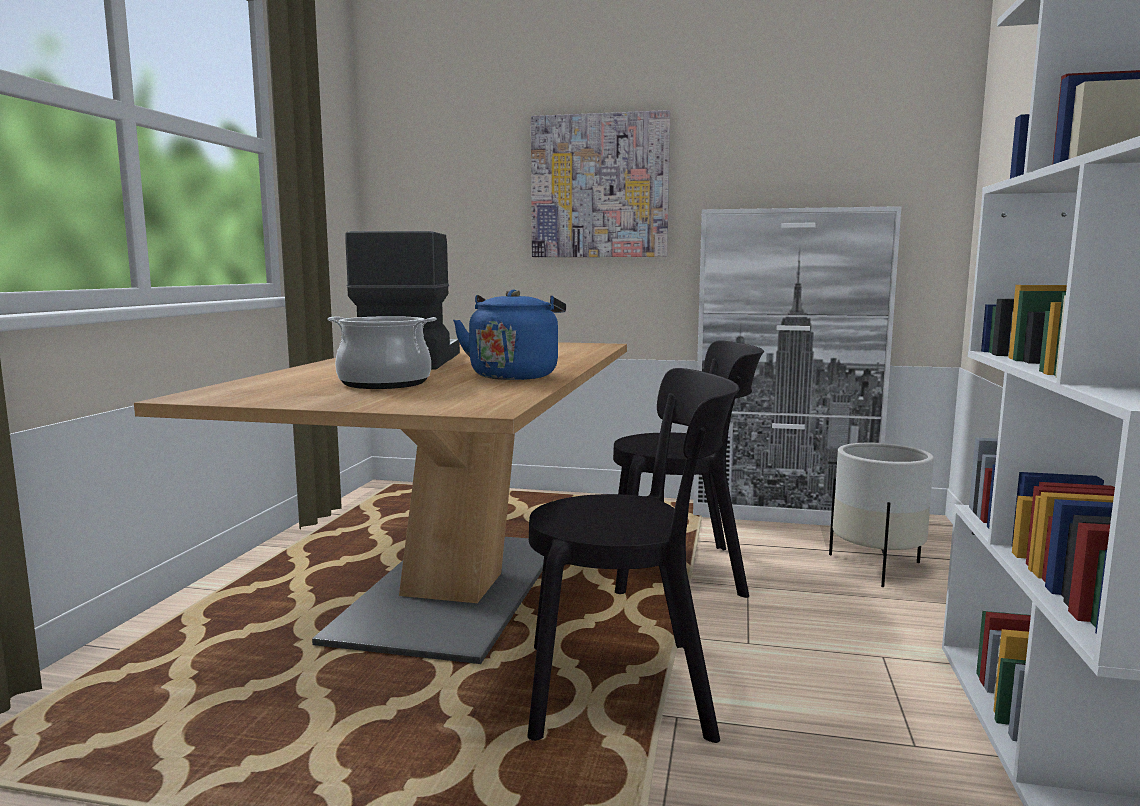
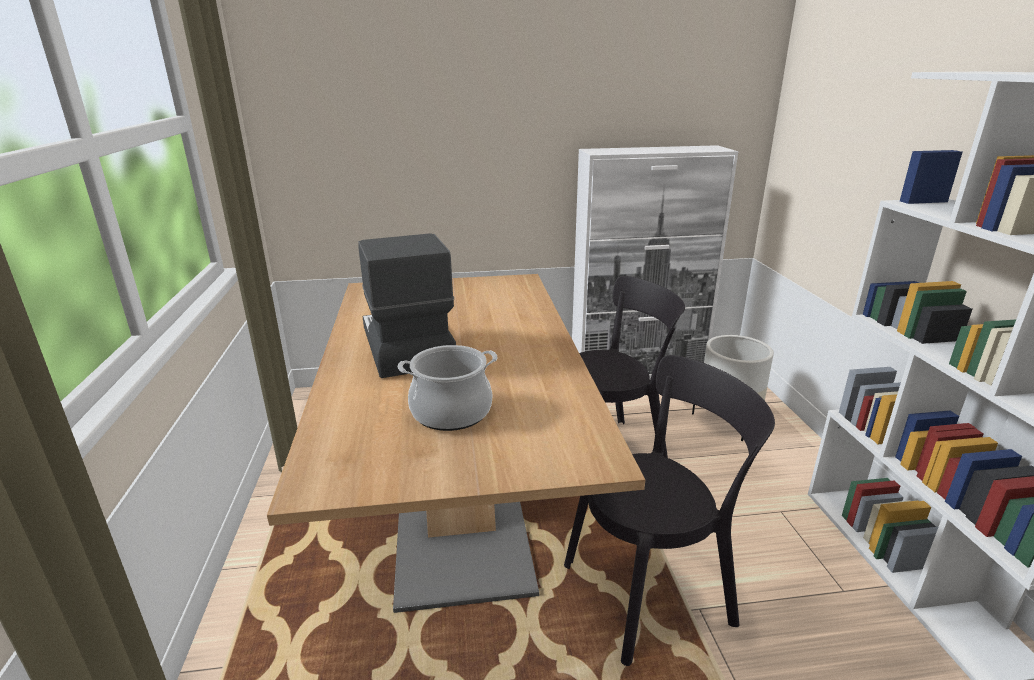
camera: 20 degrees left, 15 degrees up
(515, 375) = (536, 371): blue kettle -> none
(599, 186) = (488, 125): picture -> none

